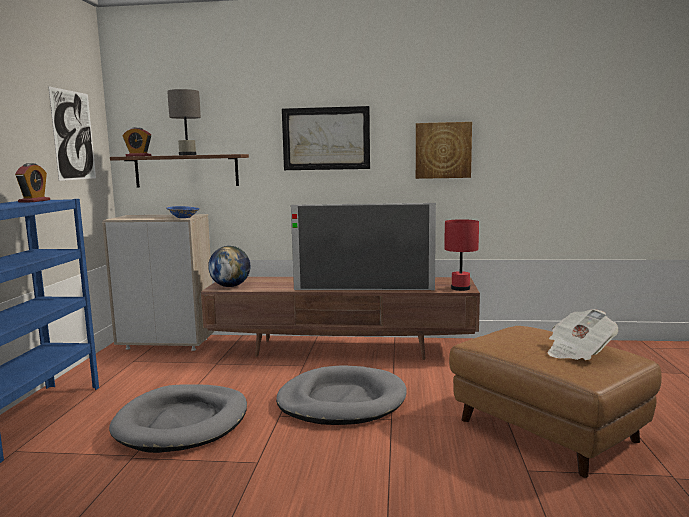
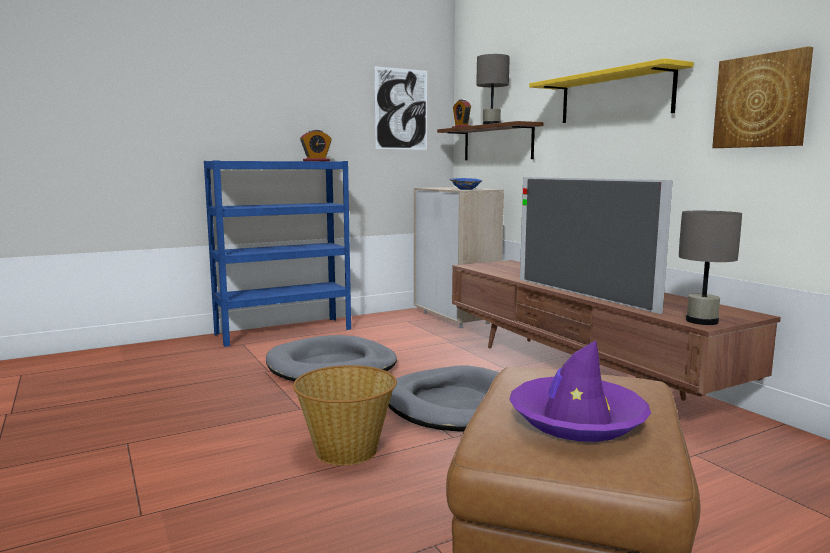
camera: 55 degrees right, 0 degrees up
(230, 286) = (485, 266): globe -> none
(326, 138) = (614, 96): picture -> yellow shelf
(366, 463) = (346, 450): none -> basket
(460, 288) = (701, 321): red table lamp -> grey table lamp
(578, 352) = (576, 420): newspaper -> purple hat

